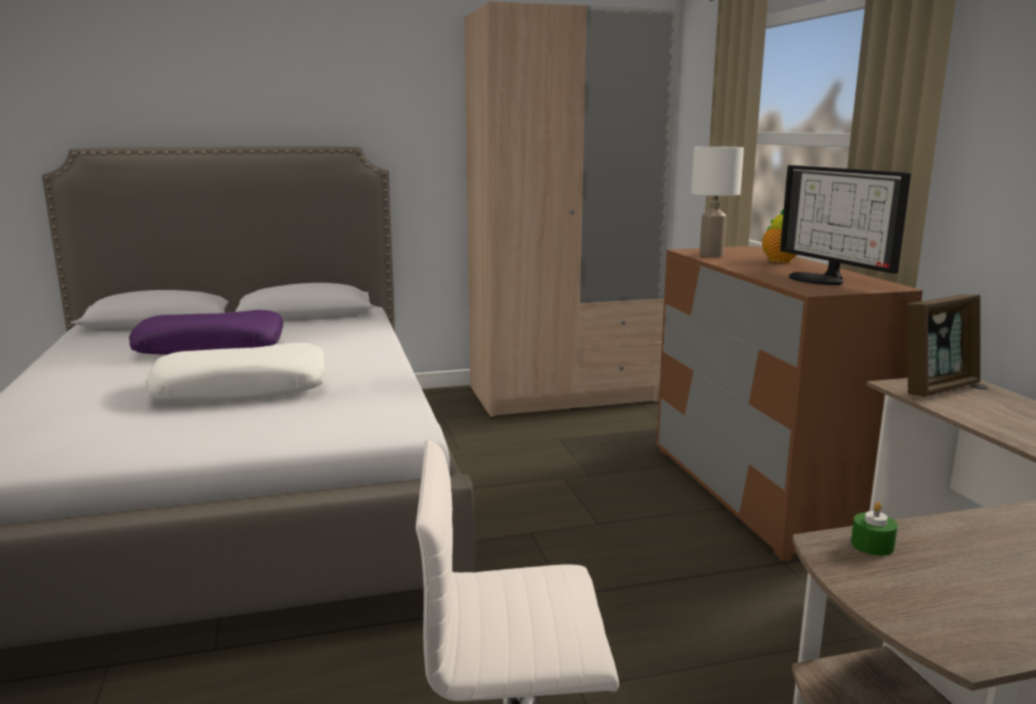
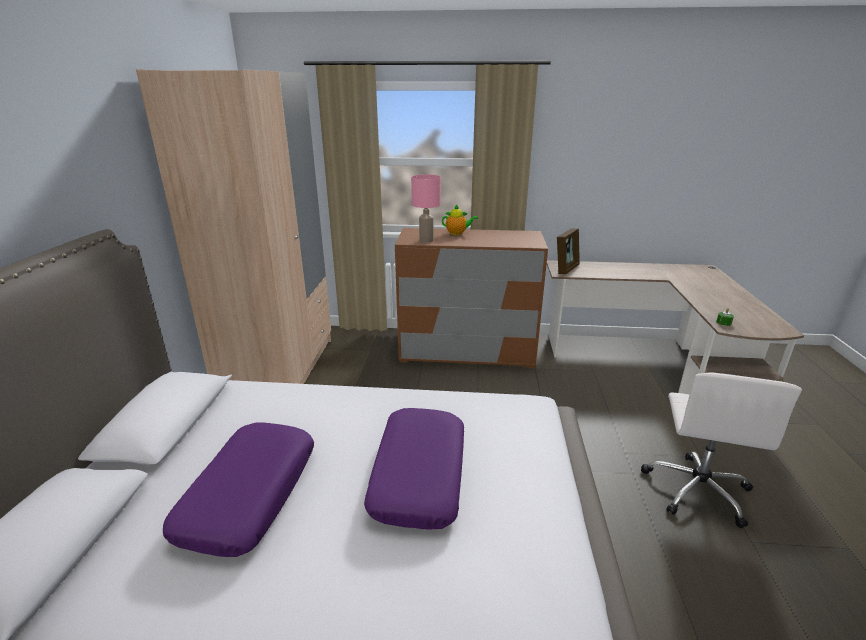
camera: 70 degrees left, 10 degrees up
(242, 390) = (418, 475): white pillow -> purple pillow
(710, 255) = (426, 240): white table lamp -> pink table lamp
(821, 279) = (509, 238): monitor -> none
(938, 387) = (566, 269): picture frame -> picture frame turned 45 degrees clockwise

